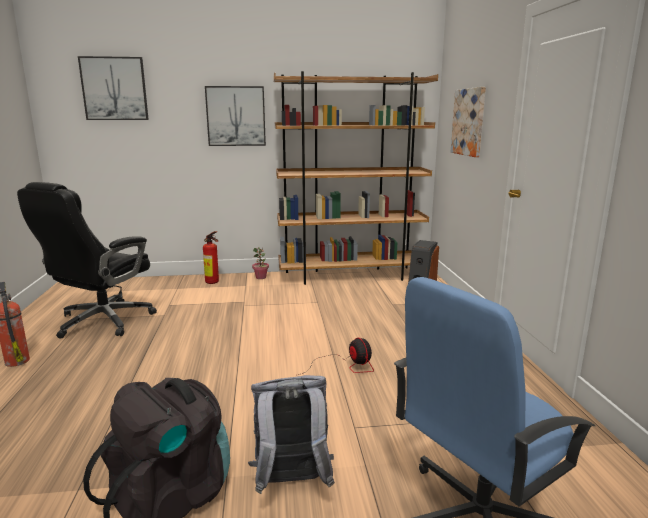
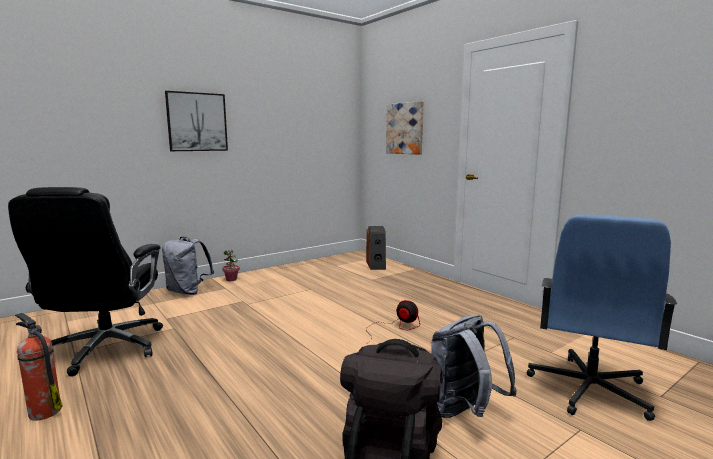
camera: 30 degrees left, 5 degrees down
(114, 89) = (58, 88): picture -> none
(213, 283) = (188, 292): fire extinguisher -> grey backpack
(351, 275) = (311, 265): brown bookcase -> none

